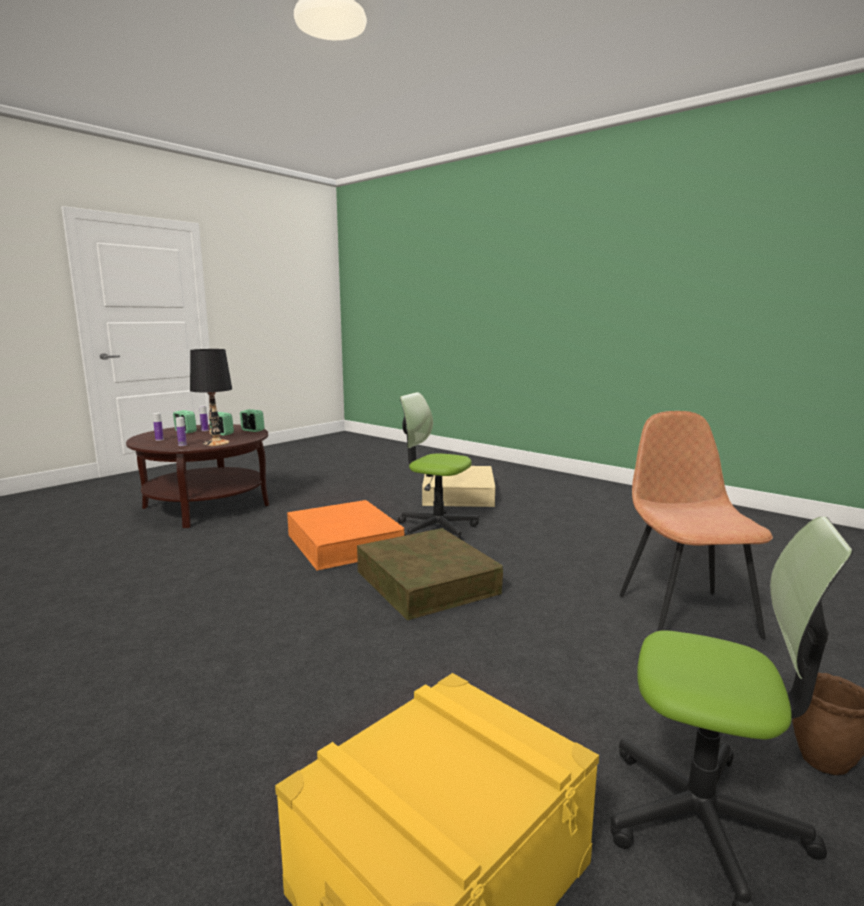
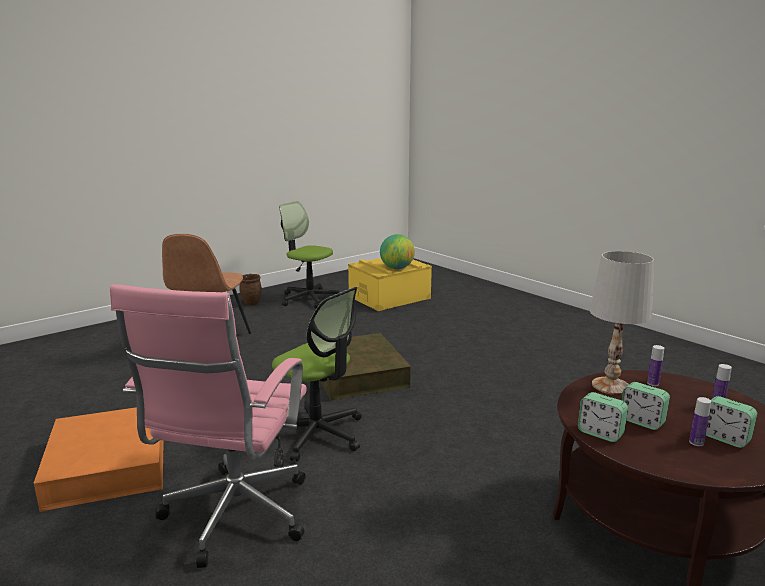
camera: 170 degrees left, 5 degrees up
(215, 443) = (611, 386): black table lamp -> white table lamp
(344, 543) = (423, 420): orange storage box -> orange storage box (108, 465)
(407, 737) = (397, 268): none -> globe
(458, 494) = (234, 518): beige storage box -> pink office chair

